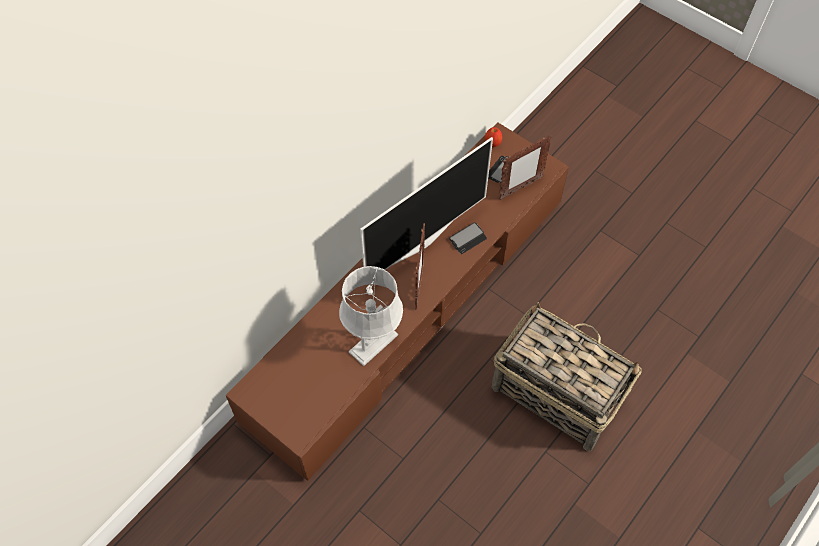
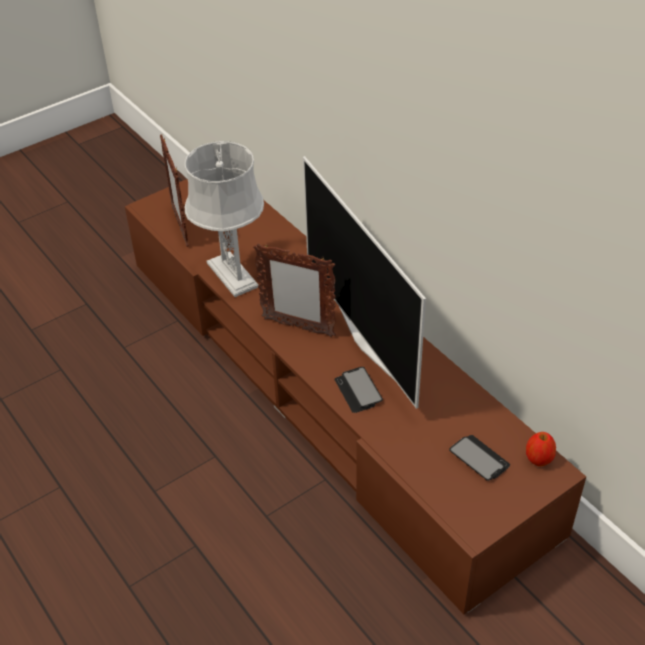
camera: 105 degrees right, 15 degrees down
(520, 188) = (437, 474): picture frame -> picture frame (180, 226)
(556, 392) = (134, 520): basket -> none

